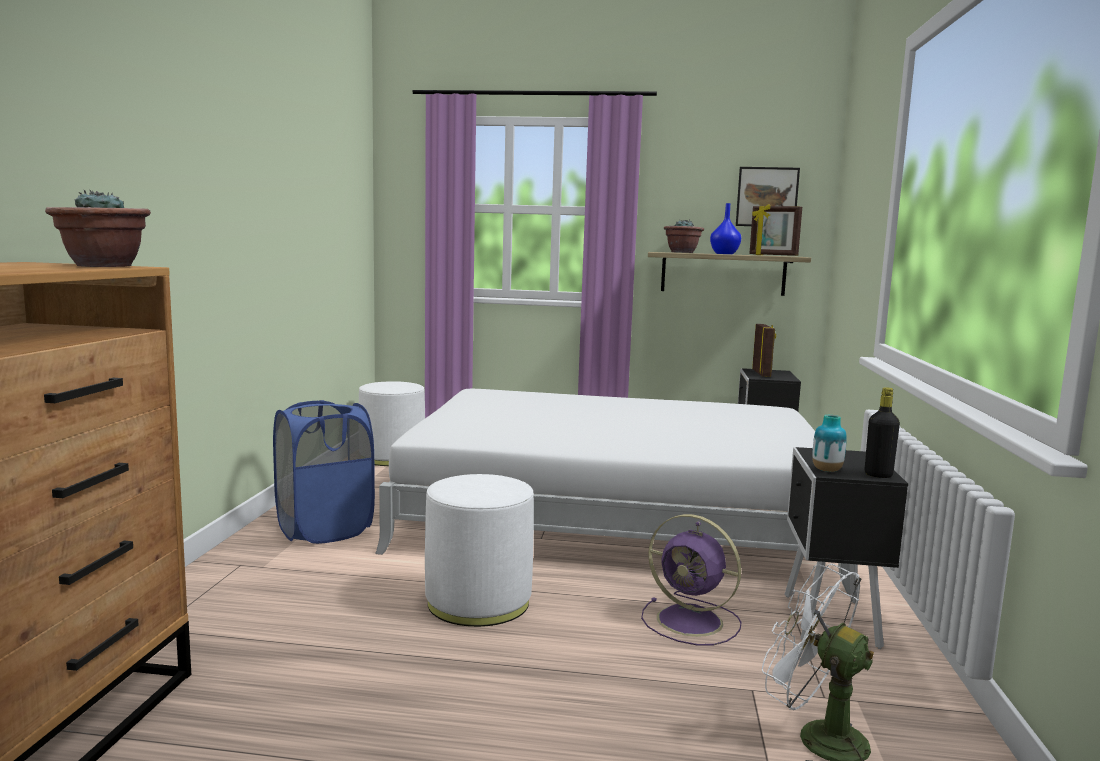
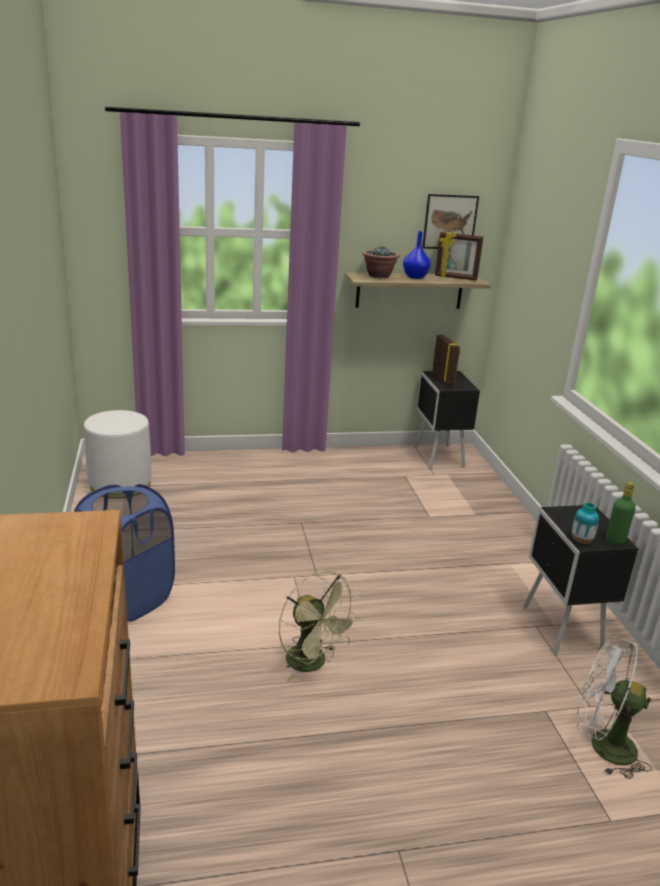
camera: 20 degrees left, 15 degrees up
(103, 266) = (74, 531): potted plant -> none
(478, 602) = (313, 663): white ottoman -> green fan
(615, 514) = (357, 533): white bed -> none
(692, 621) = (475, 650): purple fan -> none
(878, 475) = (615, 540): black bottle -> green bottle

